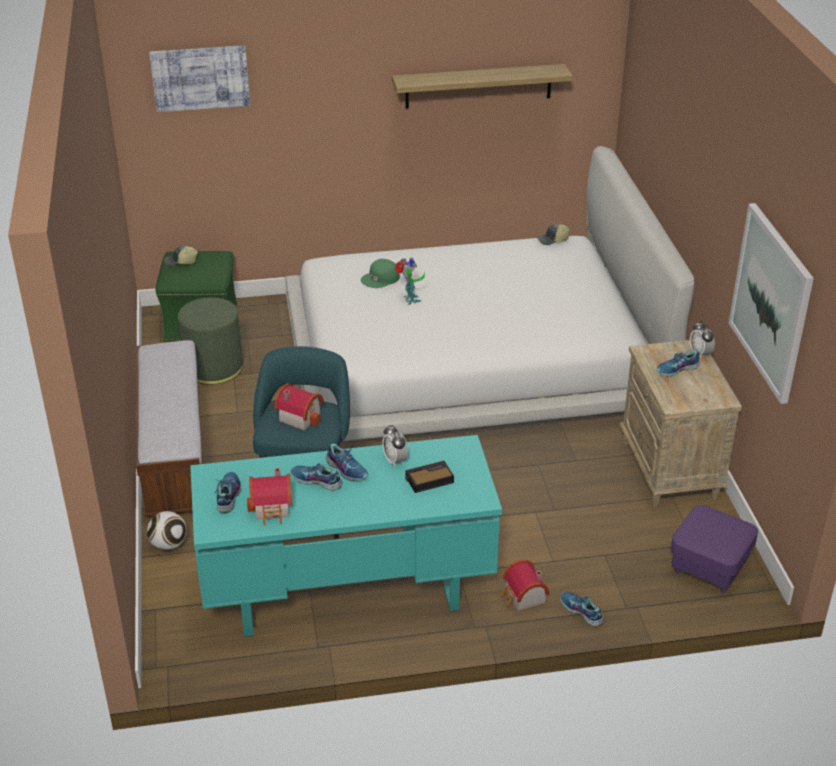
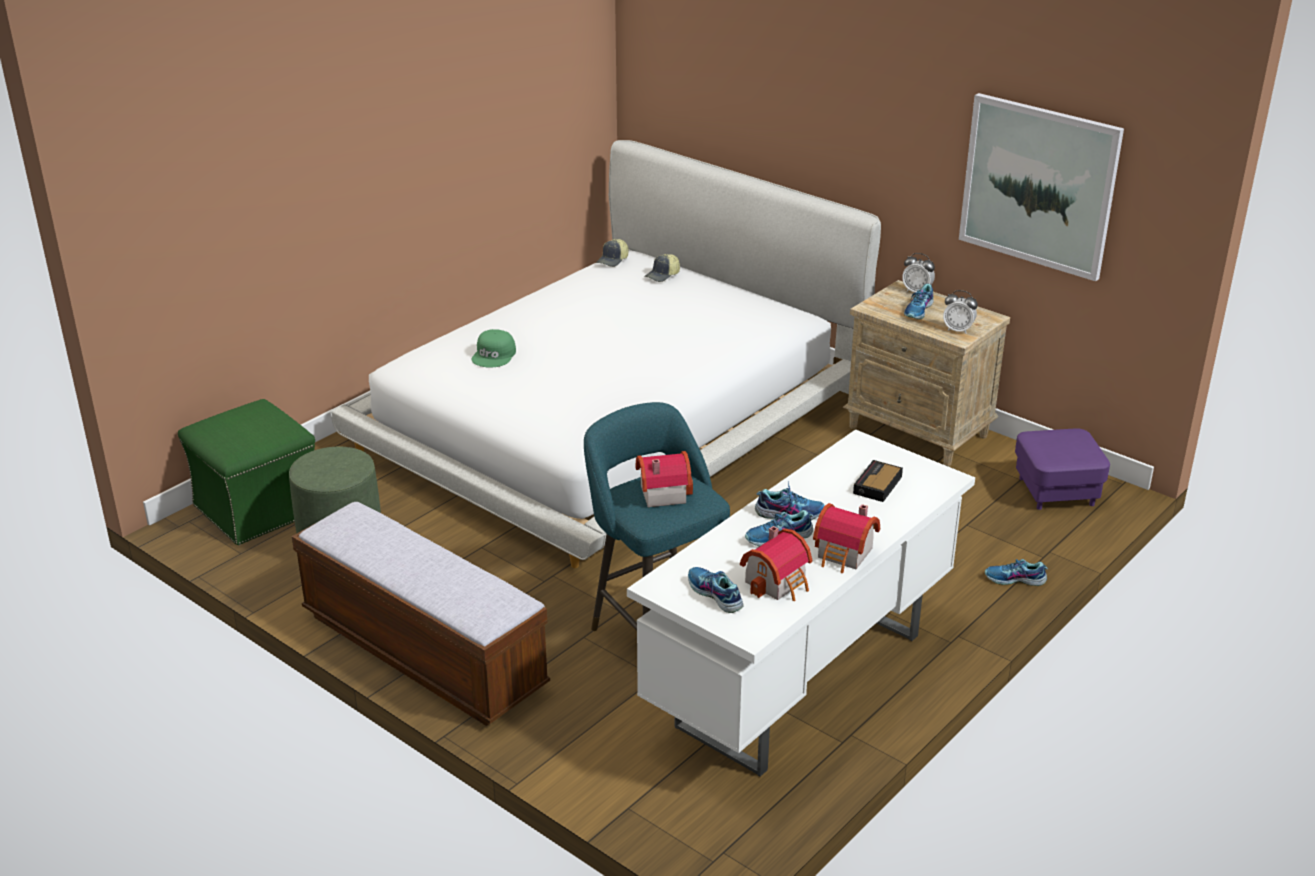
camera: 40 degrees left, 5 degrees down
(169, 545) = (550, 739): football -> none
(181, 262) = (221, 430): cap -> cap (663, 275)
(200, 78) = (199, 159): picture -> none
(347, 595) = (801, 681): turquoise desk -> white desk
(395, 460) = (820, 484): alarm clock -> alarm clock (958, 330)
(410, 300) = (556, 362): toy robot -> none
(478, 86) = (493, 98): shelf -> none
(523, 598) = (954, 595): toy house -> toy house (845, 555)

